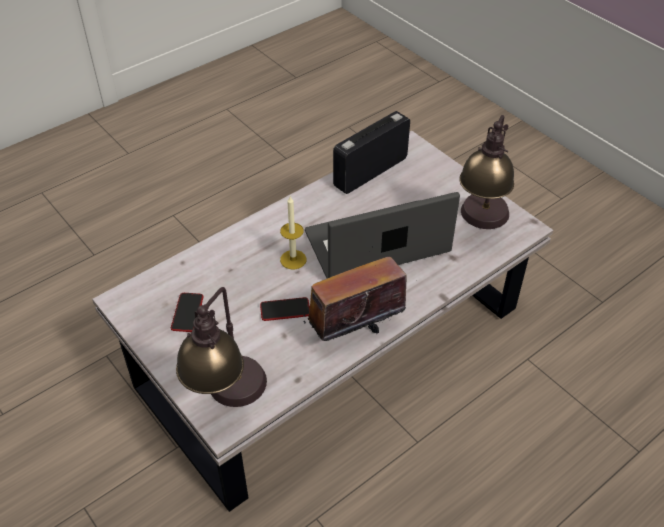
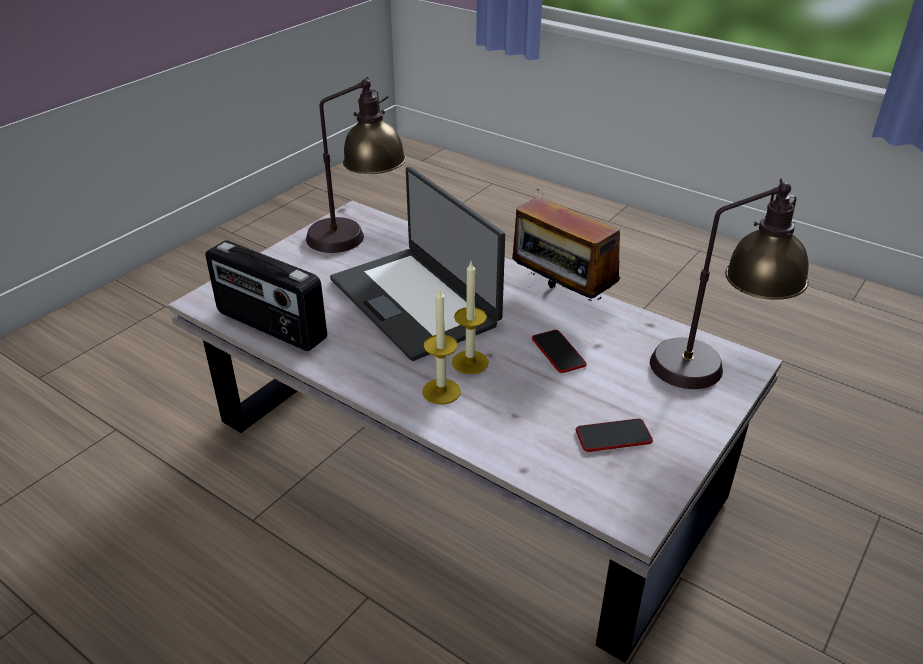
camera: 105 degrees left, 10 degrees down
(269, 240) = (441, 391): none -> candle

